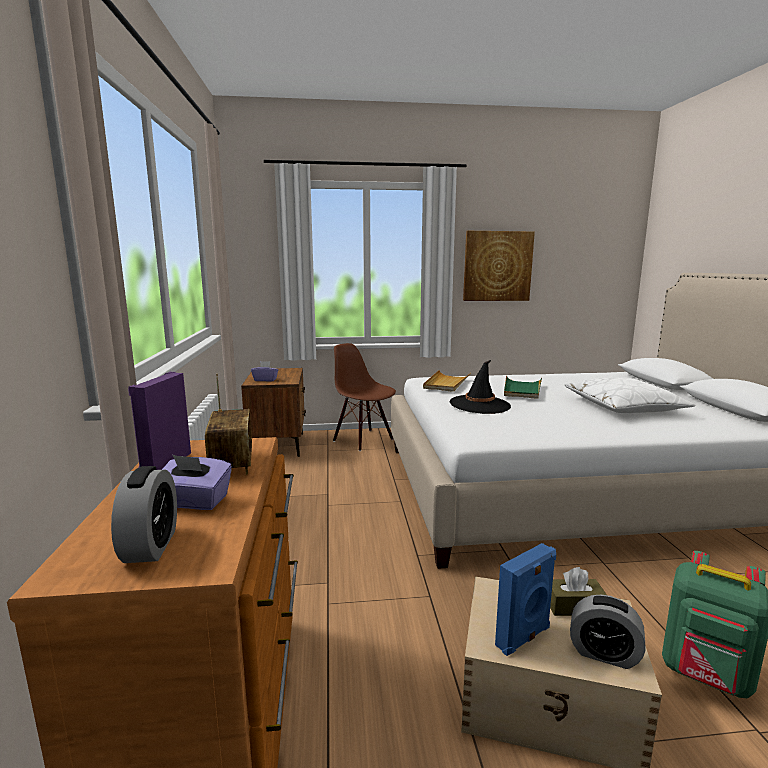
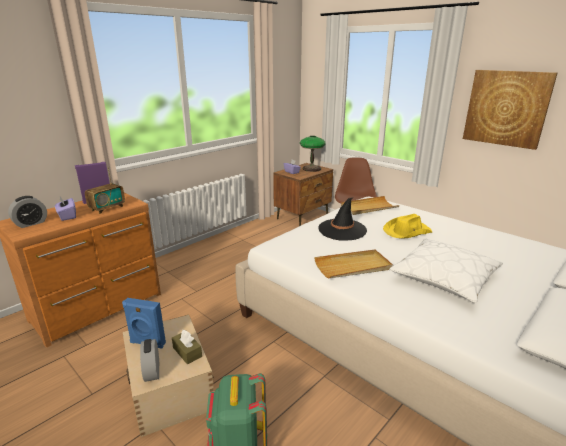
camera: 50 degrees right, 10 degrees up
(279, 372) = (312, 169): none -> table lamp
(522, 389) = (406, 231): green tray -> yellow hat
(570, 424) = (353, 266): none -> beige tray

